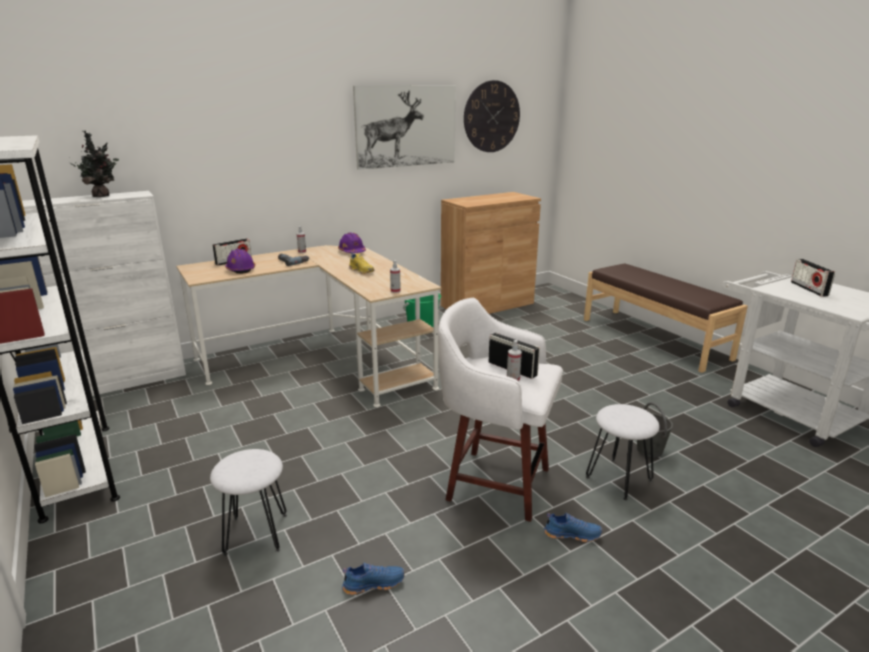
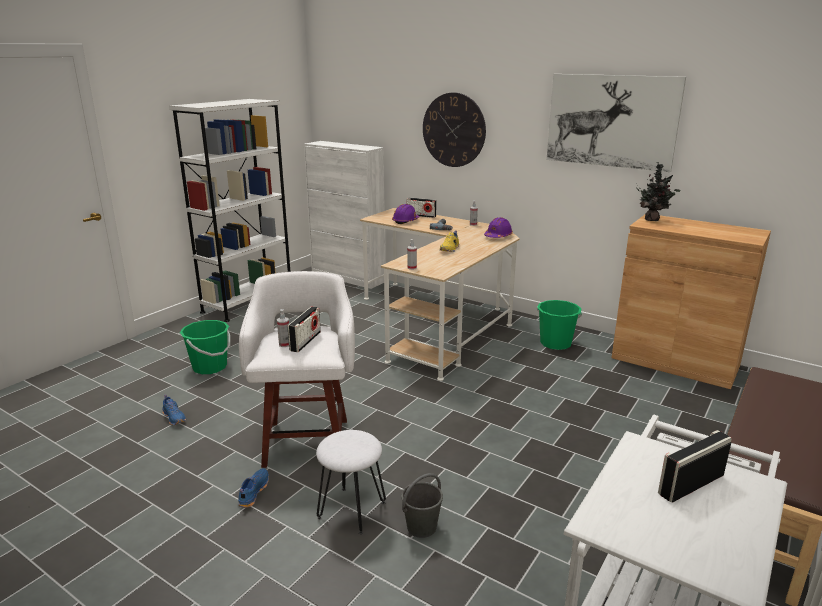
camera: 65 degrees right, 0 degrees up
(102, 196) = (352, 145): potted plant -> potted plant (652, 220)
(255, 533) = (210, 367): white stool -> green bucket
(491, 117) = (746, 121): wall clock -> wall clock (453, 130)
(572, 534) = (253, 492): blue shoe -> blue shoe turned 150 degrees counterclockwise

